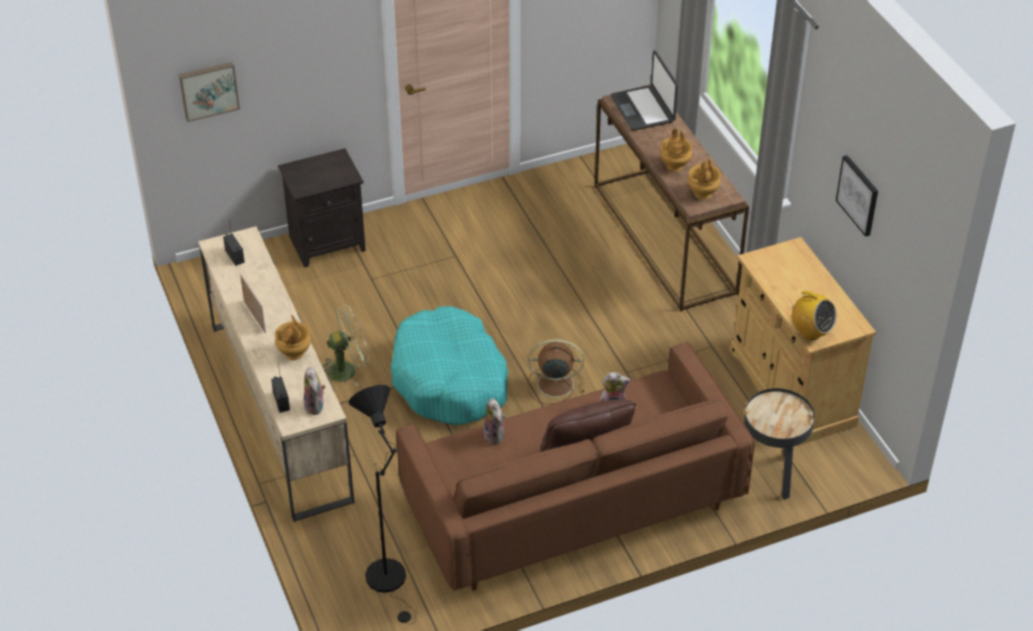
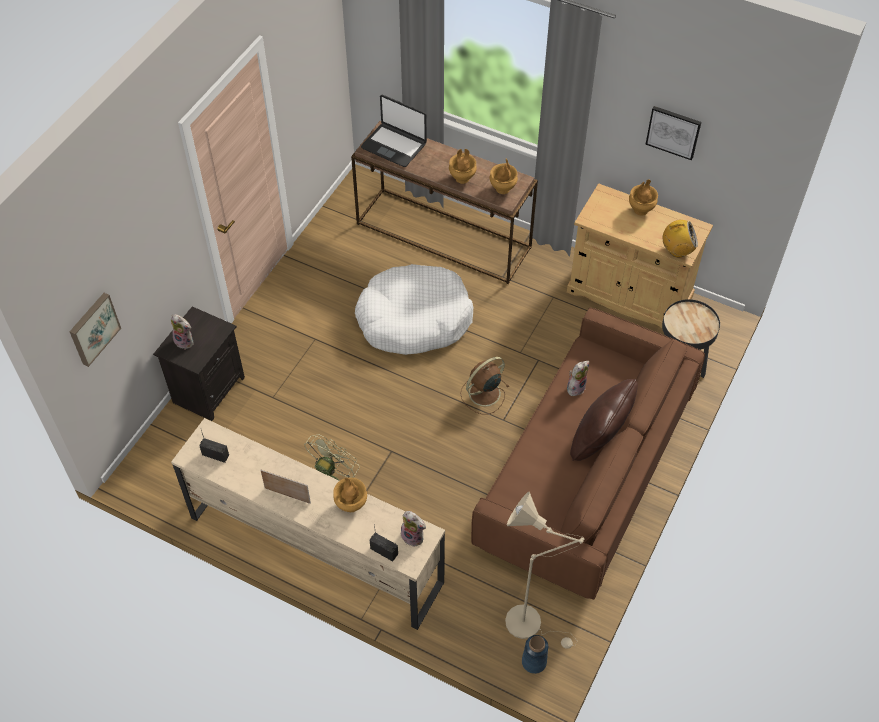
camera: 40 degrees left, 10 degrees up
(360, 611) = (533, 662): none -> blue vase
(390, 582) = (530, 624): black floor lamp -> beige floor lamp
(450, 380) = (411, 439): turquoise dog bed -> none
(495, 436) = (525, 464): plush toy -> plush toy (185, 341)
(559, 290) = (414, 319): none -> white dog bed
(816, 280) = (641, 210): none -> brown vase

